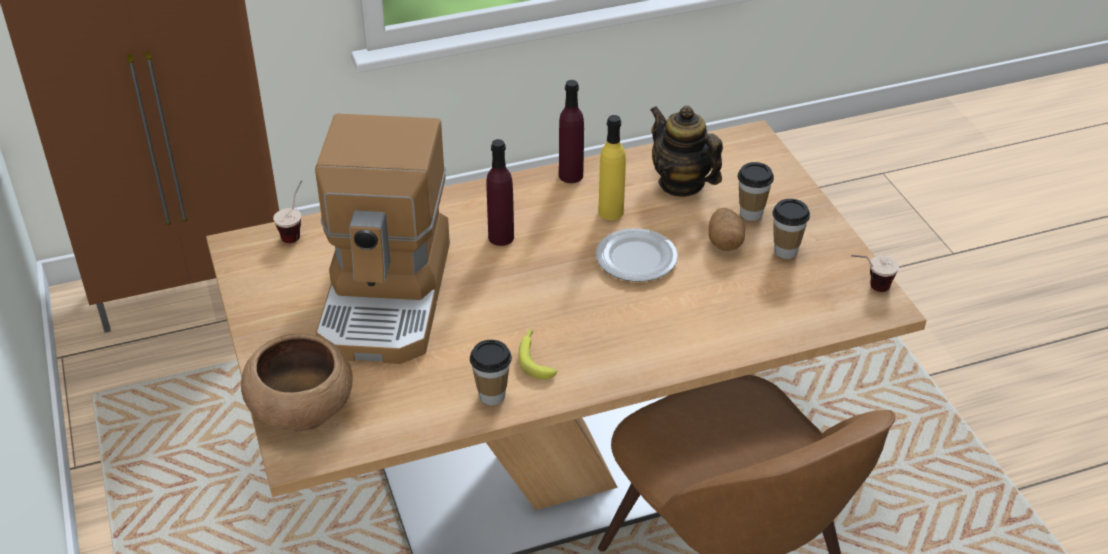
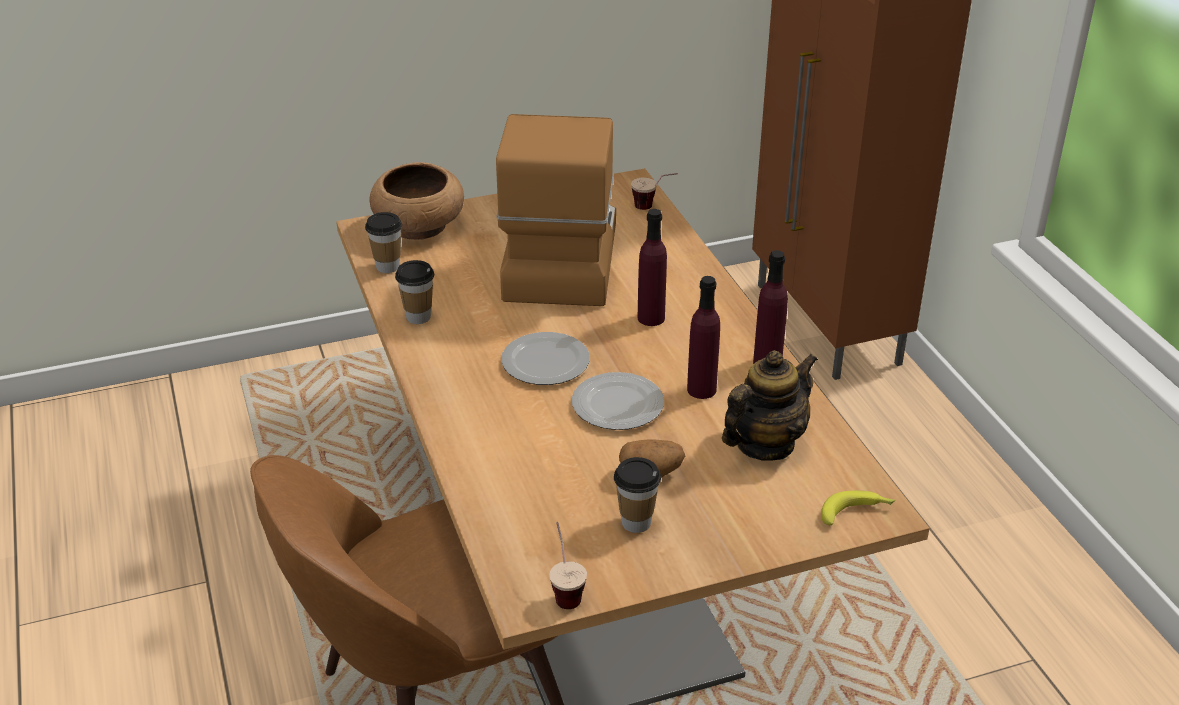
camera: 90 degrees right, 5 degrees down
(388, 296) = (558, 259): coffee machine -> coffee machine turned 90 degrees clockwise
(535, 358) = (466, 340): banana -> banana (856, 513)
(571, 303) = (544, 361): none -> plate
(611, 212) = (701, 390): yellow bottle -> purple bottle
(751, 214) = (709, 499): cup -> cup (387, 267)

